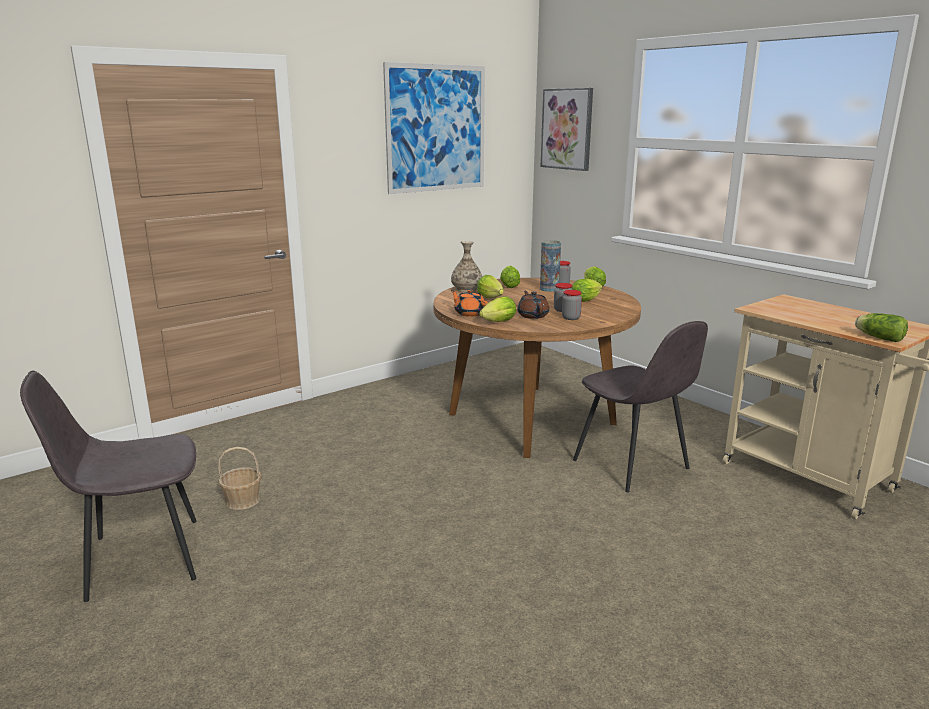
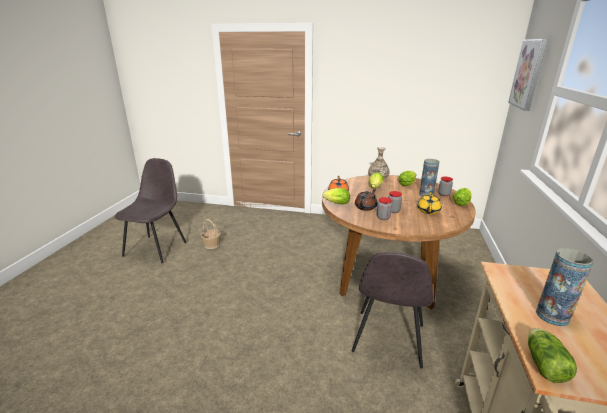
camera: 50 degrees right, 5 degrees up
(140, 559) = (156, 248): grey chair -> grey chair turned 75 degrees clockwise
(436, 128) = (416, 68): picture -> none
(586, 300) = (428, 210): lettuce -> yellow teapot
(829, 318) = (552, 316): none -> vase

